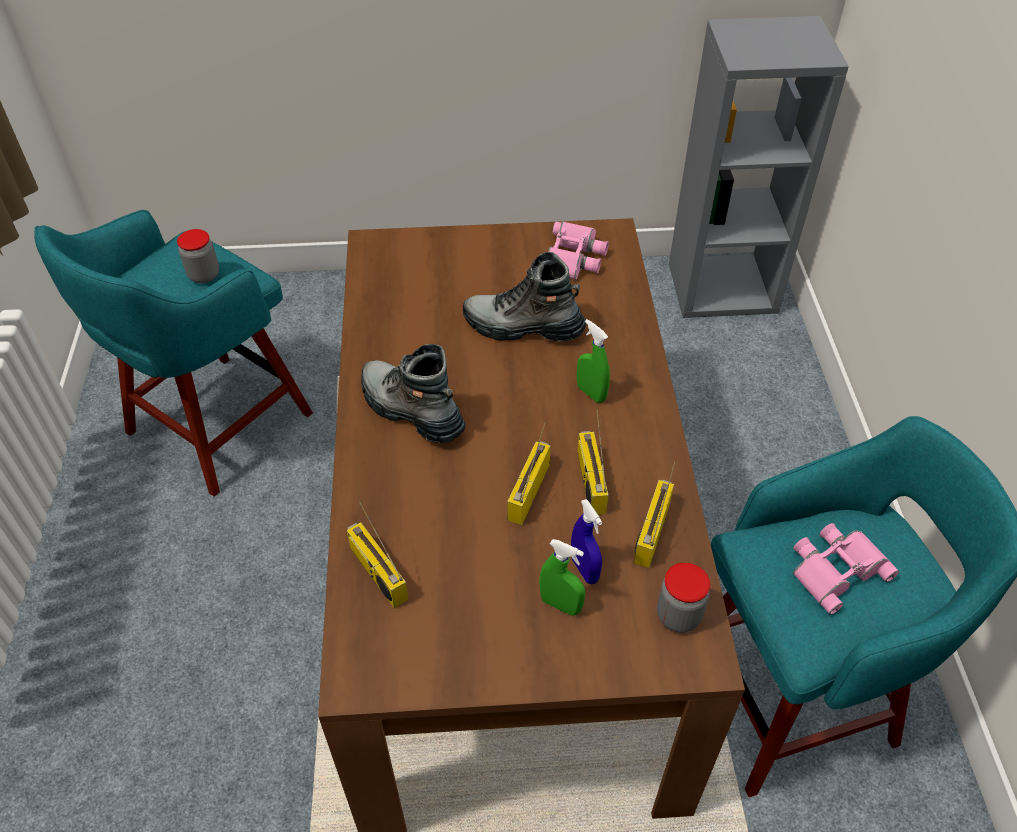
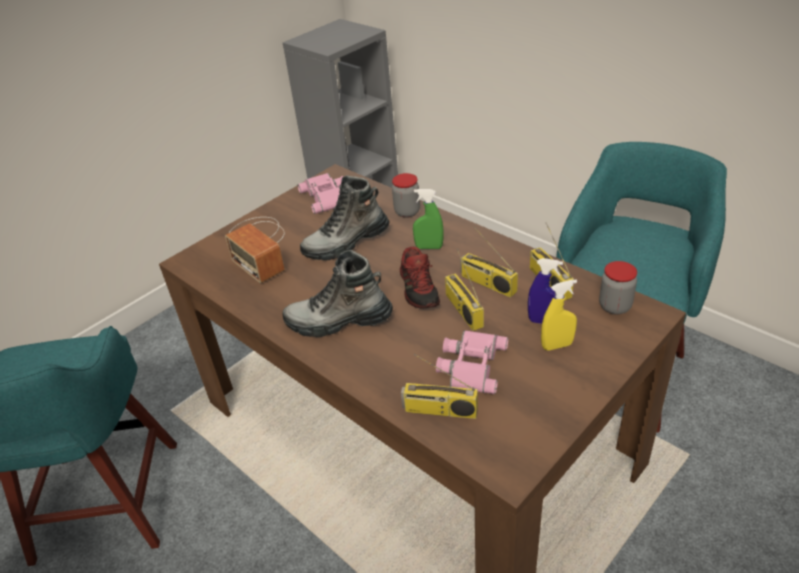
camera: 40 degrees left, 10 degrees down
(204, 275) = (60, 361): jar -> jar (407, 212)
(446, 272) = (260, 246): none -> radio
(520, 435) = (420, 289): none -> shoe
(560, 605) = (557, 345): green spray bottle -> yellow spray bottle
(836, 568) = (631, 249): pink binoculars -> pink binoculars (470, 364)

